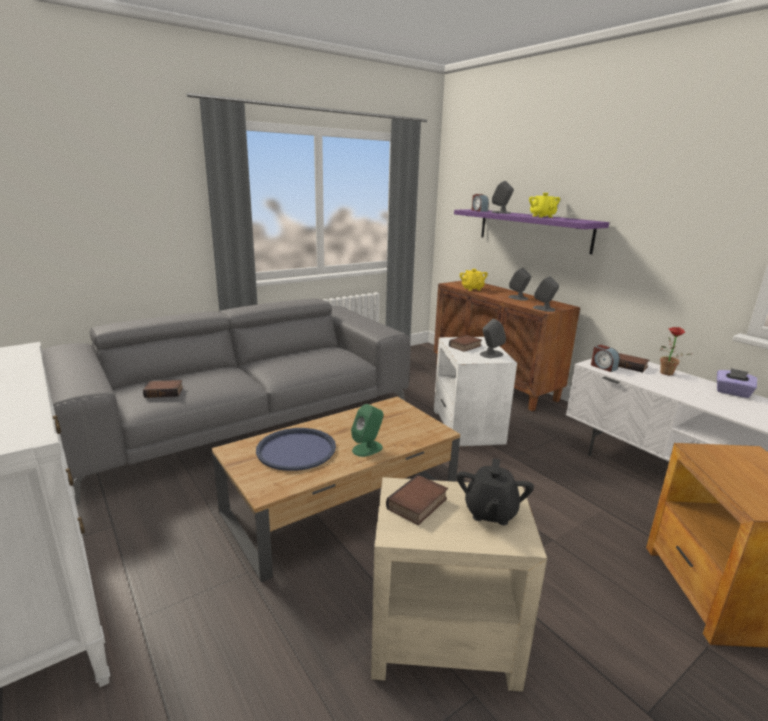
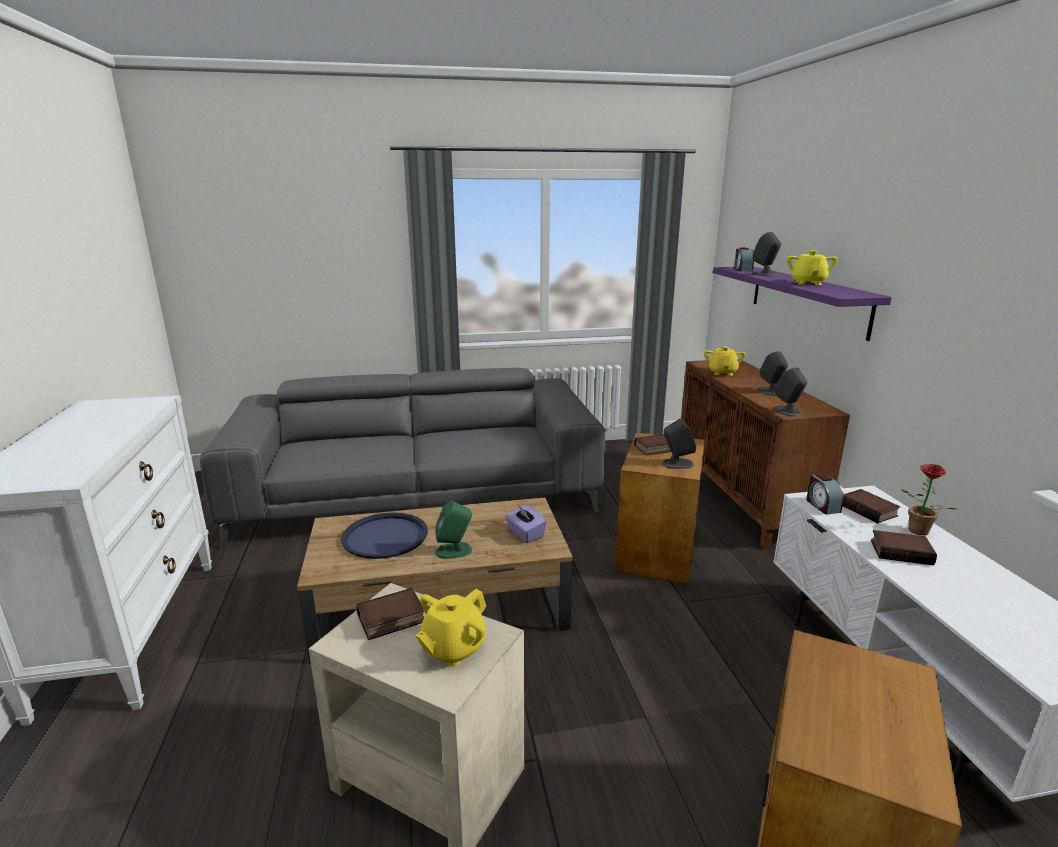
camera: 25 degrees right, 0 degrees up
(165, 392) = (318, 453): book -> book (901, 552)
(467, 426) = (656, 551): white side table -> brown side table
(490, 512) = (453, 648): black teapot -> yellow teapot
(732, 392) = (1000, 581): purple tissue box -> purple tissue box (525, 534)

